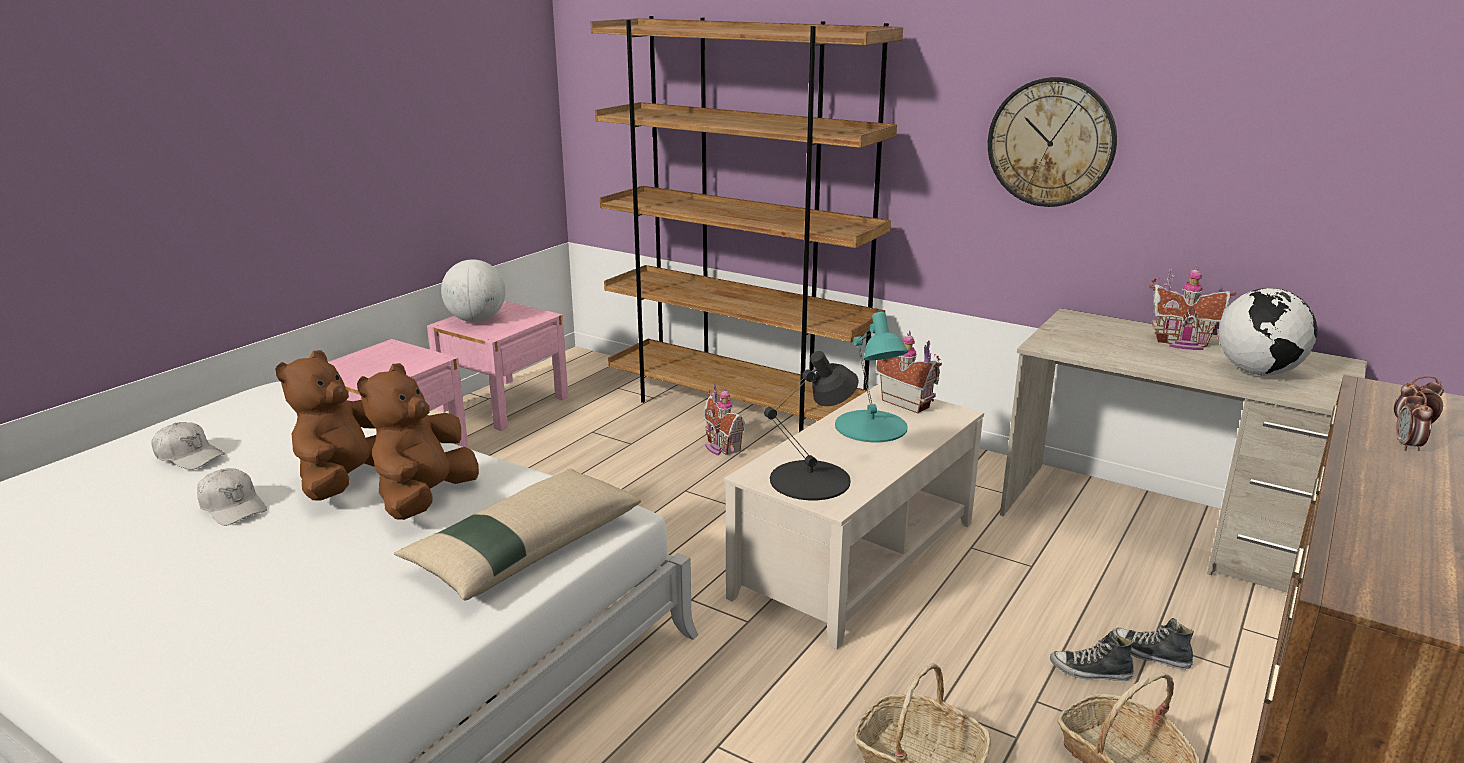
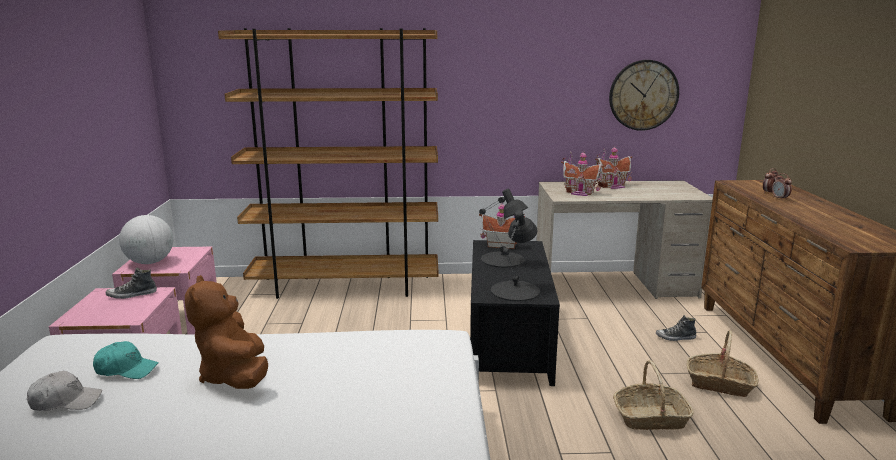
camera: 35 degrees left, 5 degrees down
(233, 507) = (172, 418): white cap -> none
(271, 440) = (126, 369): none -> turquoise cap
(425, 500) = (312, 367): brown plush toy -> none
(524, 547) = (423, 369): beige pillow -> none
(721, 447) = (362, 309): toy house -> toy house (580, 193)
(856, 559) = (508, 341): beige coffee table -> black coffee table
(871, 427) = (503, 260): turquoise table lamp -> black table lamp
(1051, 142) = (524, 91): wall clock -> wall clock (643, 95)
(1090, 672) = (664, 353): shoe -> shoe (132, 295)
(1258, 372) = (658, 191): globe -> none

